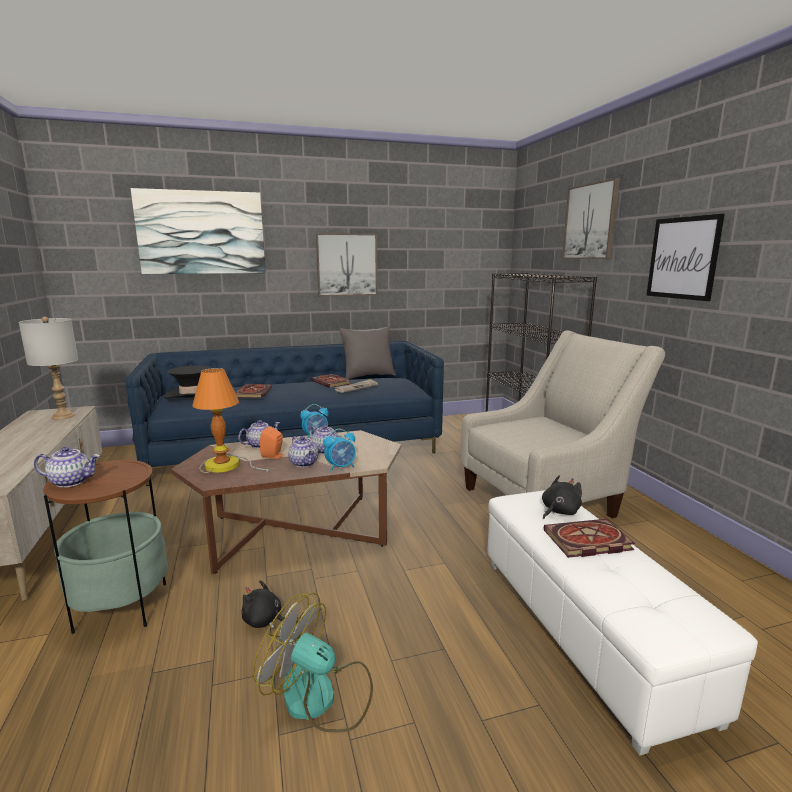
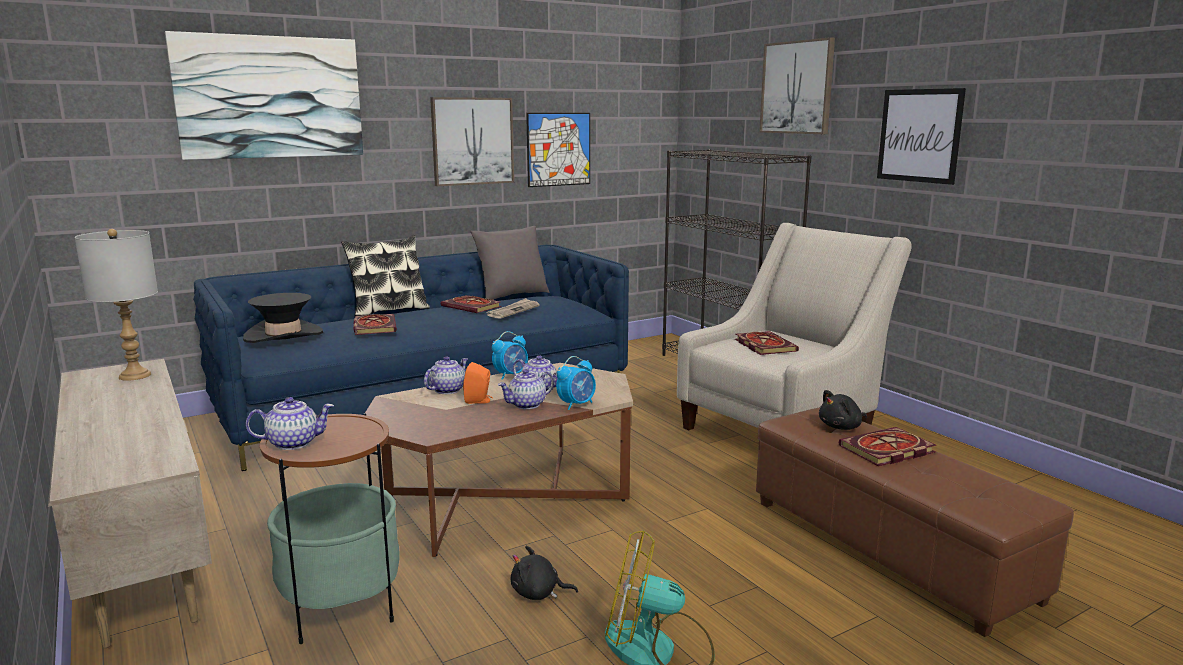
camera: 15 degrees left, 0 degrees up
(226, 465) = (428, 416): table lamp -> none
(275, 382) = (388, 311): none -> pillow
(304, 463) = (527, 405): teapot -> teapot turned 105 degrees clockwise
(413, 272) = (558, 149): none -> picture
(529, 429) = (763, 345): none -> book
(559, 511) = (841, 427): black plush toy -> black plush toy turned 150 degrees counterclockwise
(586, 630) = (889, 548): white ottoman -> brown ottoman

